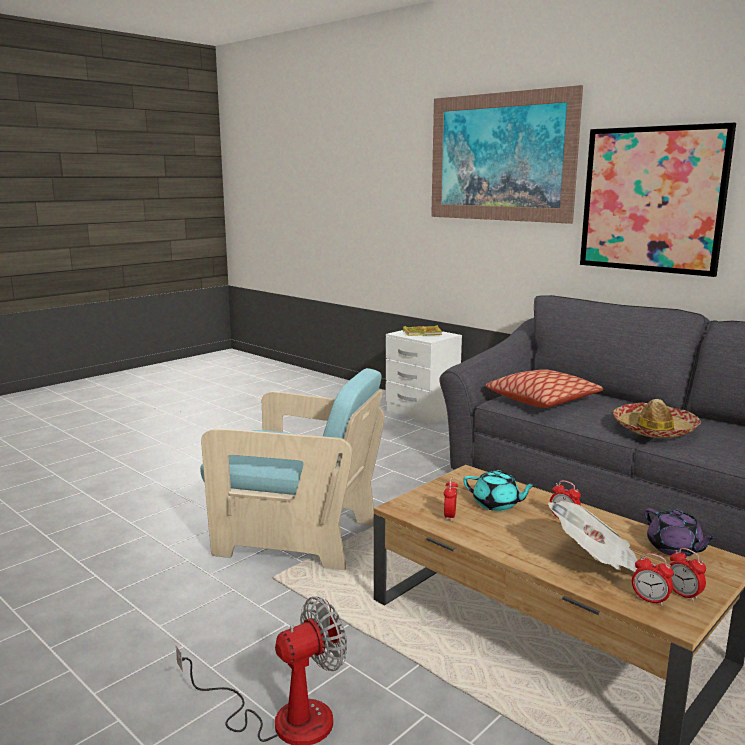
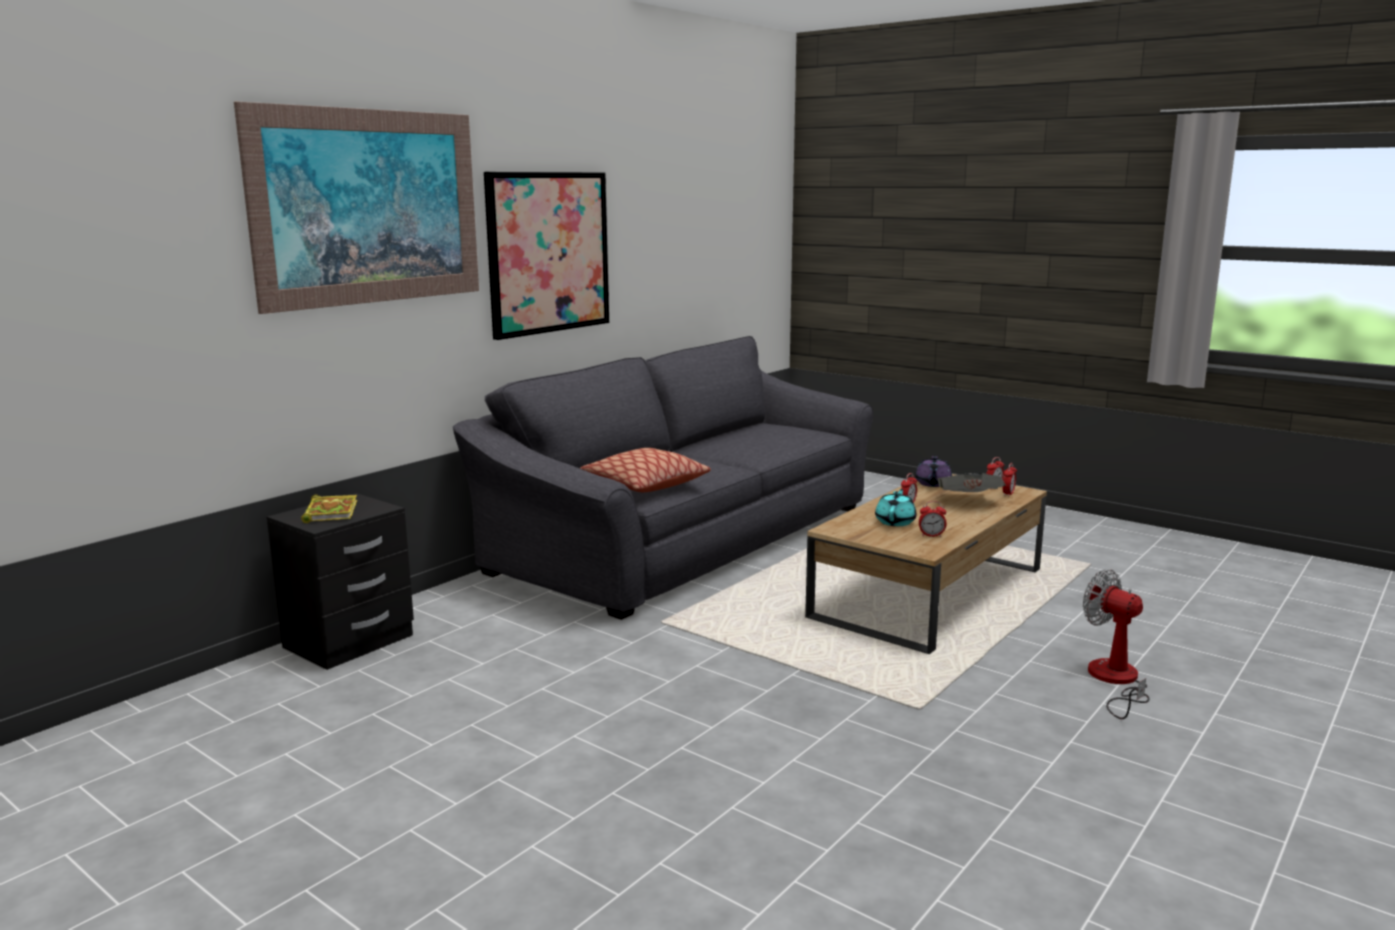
camera: 95 degrees left, 0 degrees up
(296, 536) = (818, 705): turquoise armchair -> none
(422, 411) = (349, 642): white nightstand -> black nightstand
(654, 429) = (729, 458): hat -> none
(674, 548) = (932, 484): purple teapot -> purple teapot turned 135 degrees clockwise

